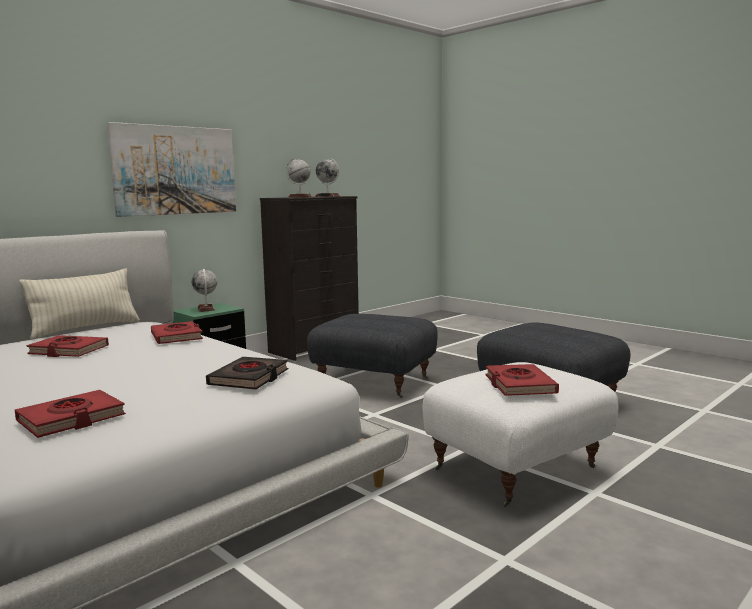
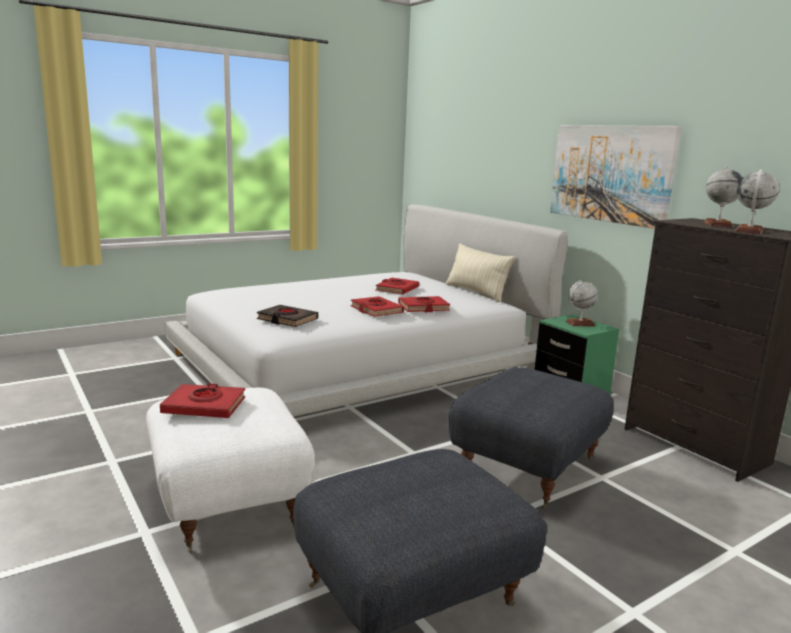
camera: 100 degrees right, 5 degrees up
(71, 419) = (252, 293): red book -> red book (376, 310)

